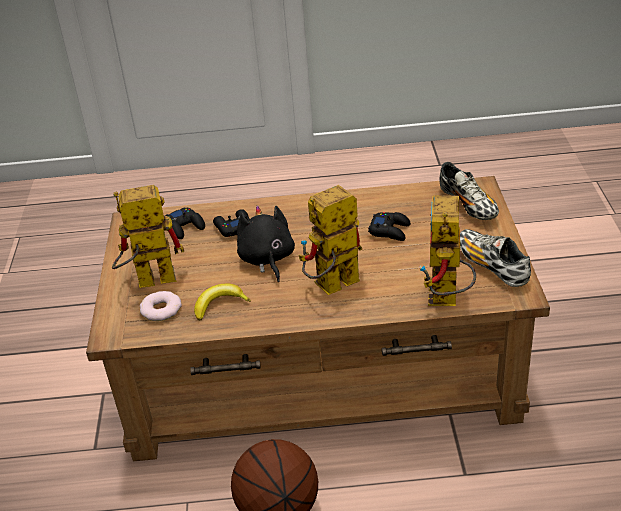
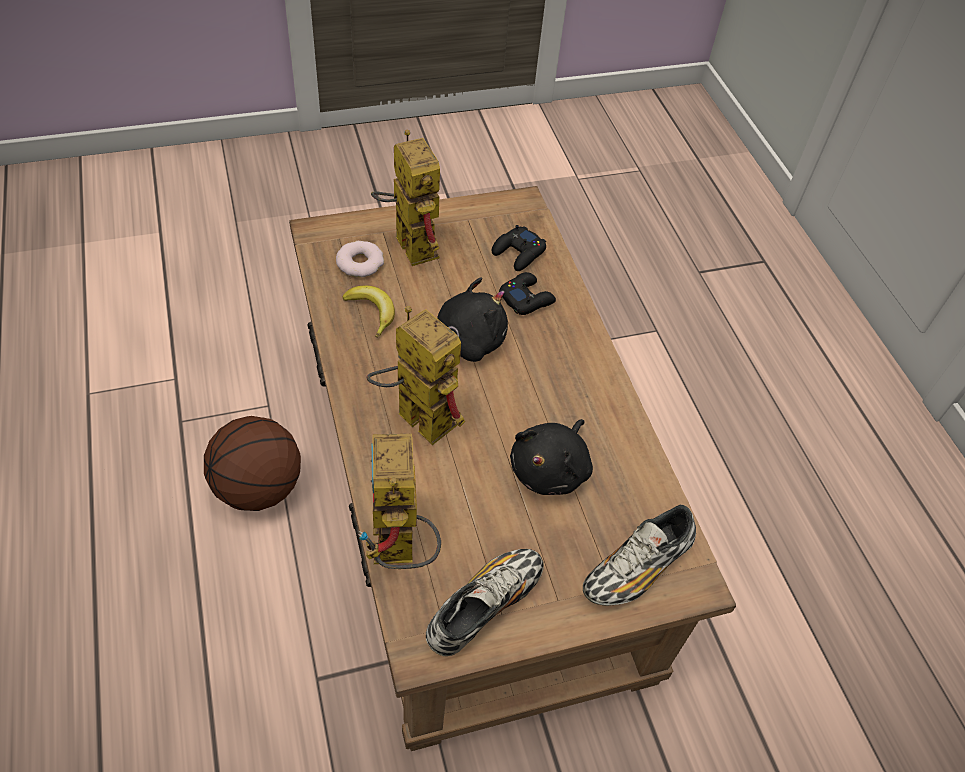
camera: 70 degrees right, 15 degrees up
(390, 230) = (551, 469): black game controller -> black plush toy
(447, 300) = (400, 551): toy robot -> toy robot turned 90 degrees counterclockwise

